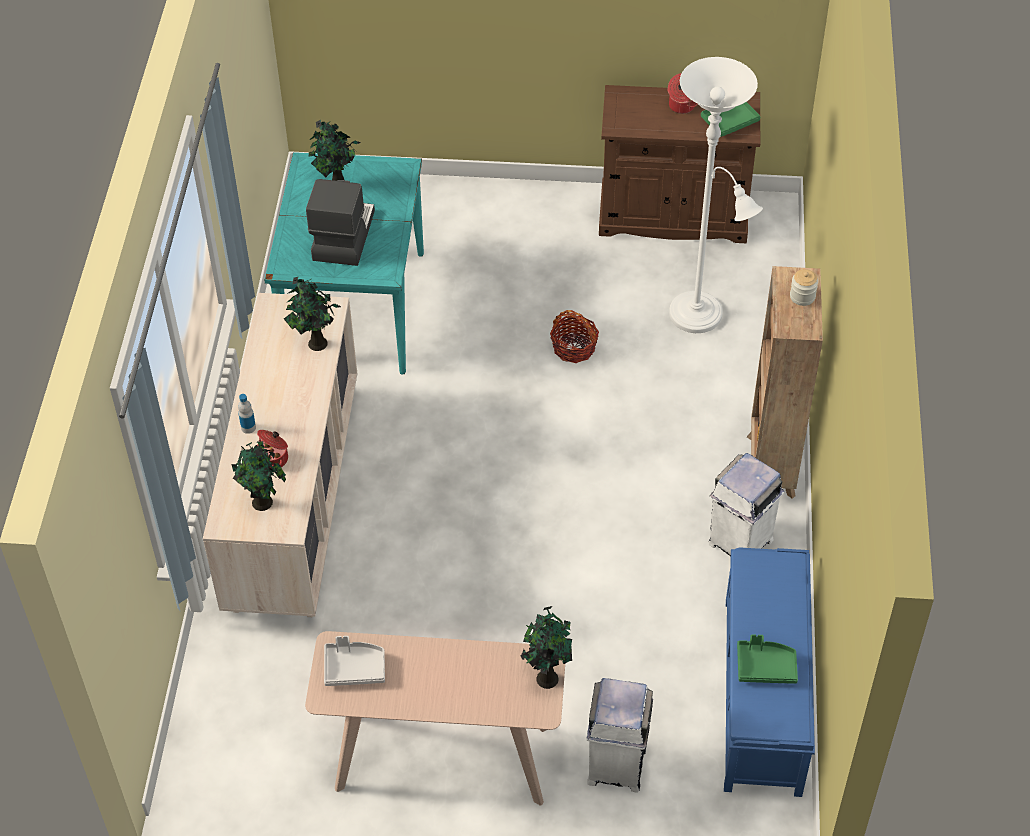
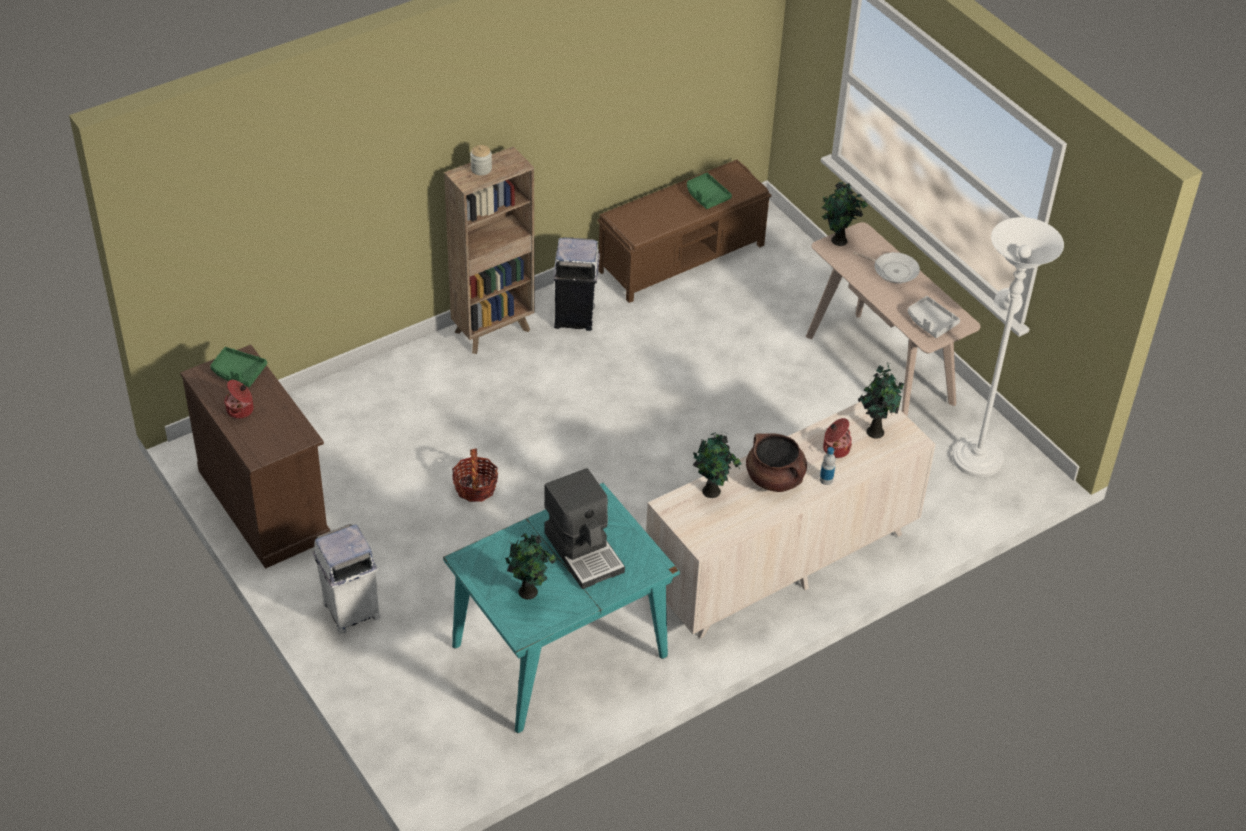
camera: 130 degrees left, 5 degrees down
(286, 393) = (775, 479): none -> brown cooking pot
(342, 236) = (584, 551): coffee machine -> coffee machine turned 90 degrees counterclockwise
(458, 694) = (893, 270): none -> frying pan
(617, 764) = (797, 295): white trash can -> white trash can (350, 610)
(701, 317) = (375, 431): white floor lamp -> white floor lamp (977, 453)
(762, 696) = (683, 257): blue bench -> brown bench

